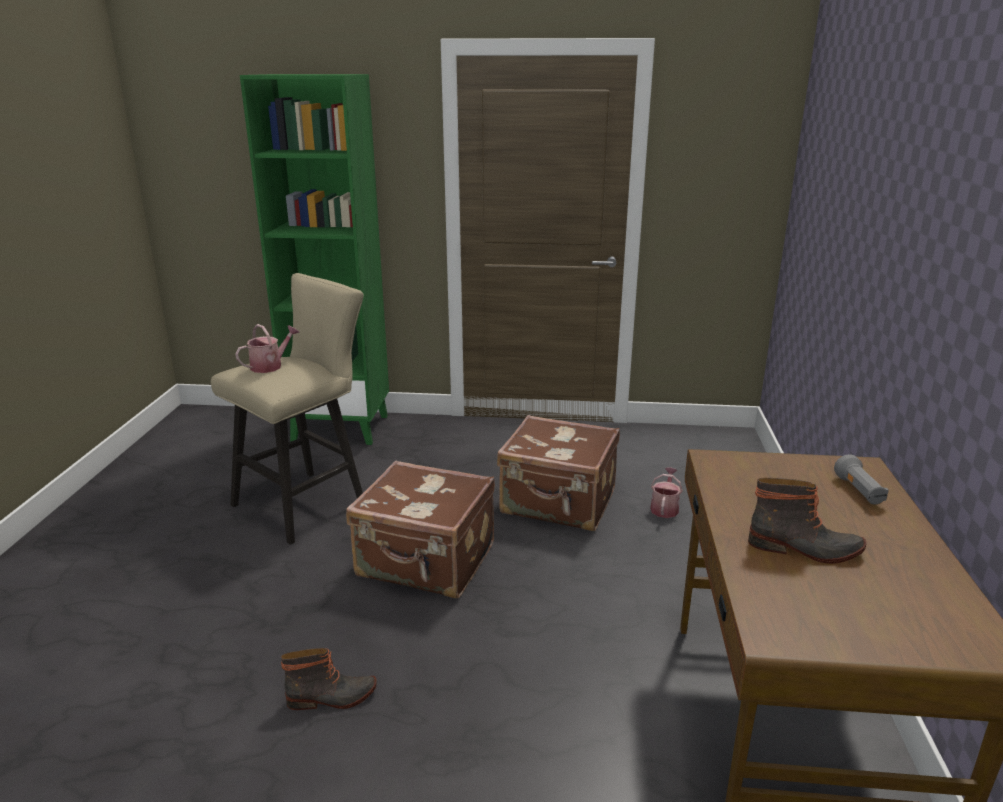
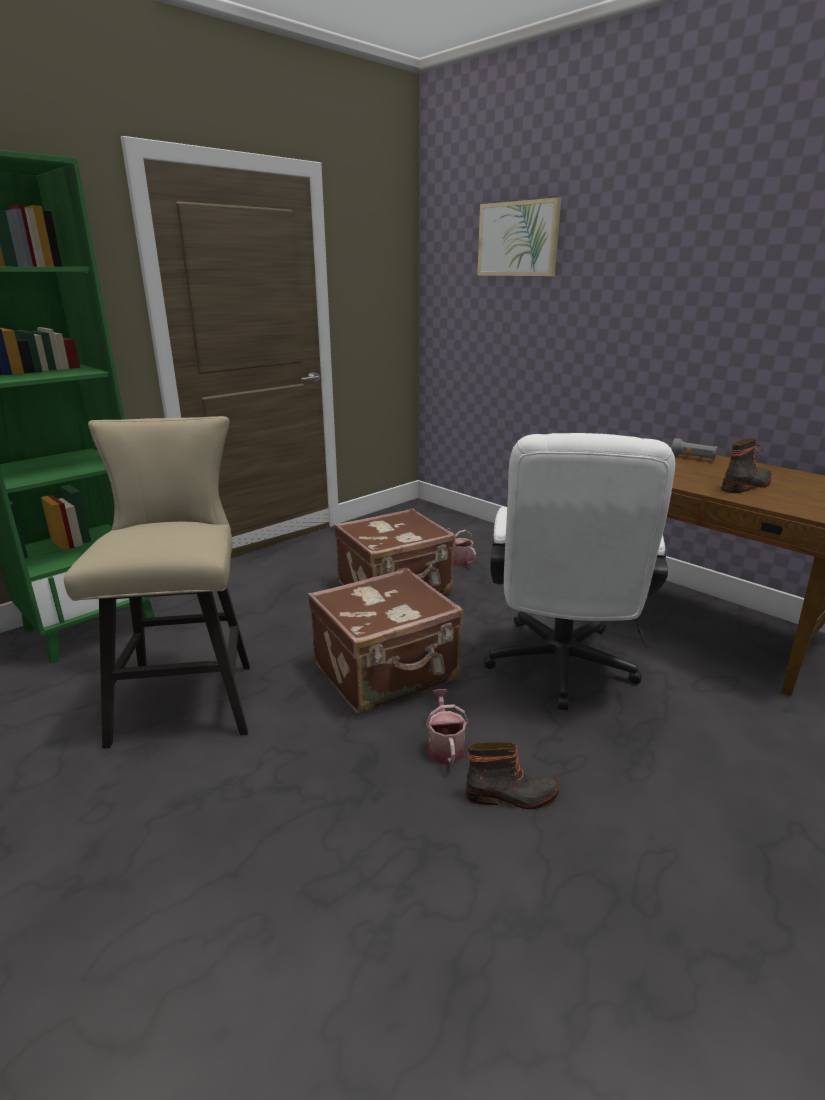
camera: 50 degrees left, 0 degrees up
(270, 366) = (145, 535): watering can -> watering can (445, 746)
(332, 698) = (512, 796): boot -> boot turned 60 degrees clockwise
(545, 652) = (559, 670): none -> white office chair
(849, 132) = (518, 239): none -> picture

